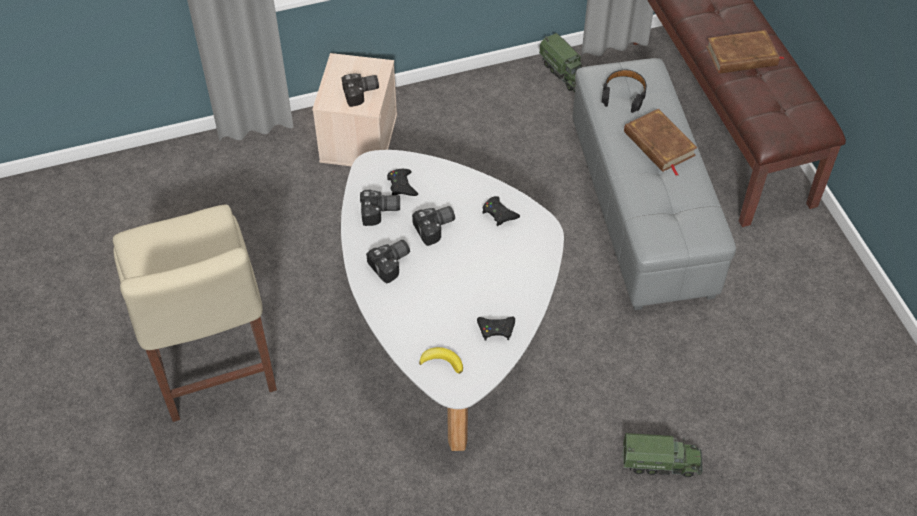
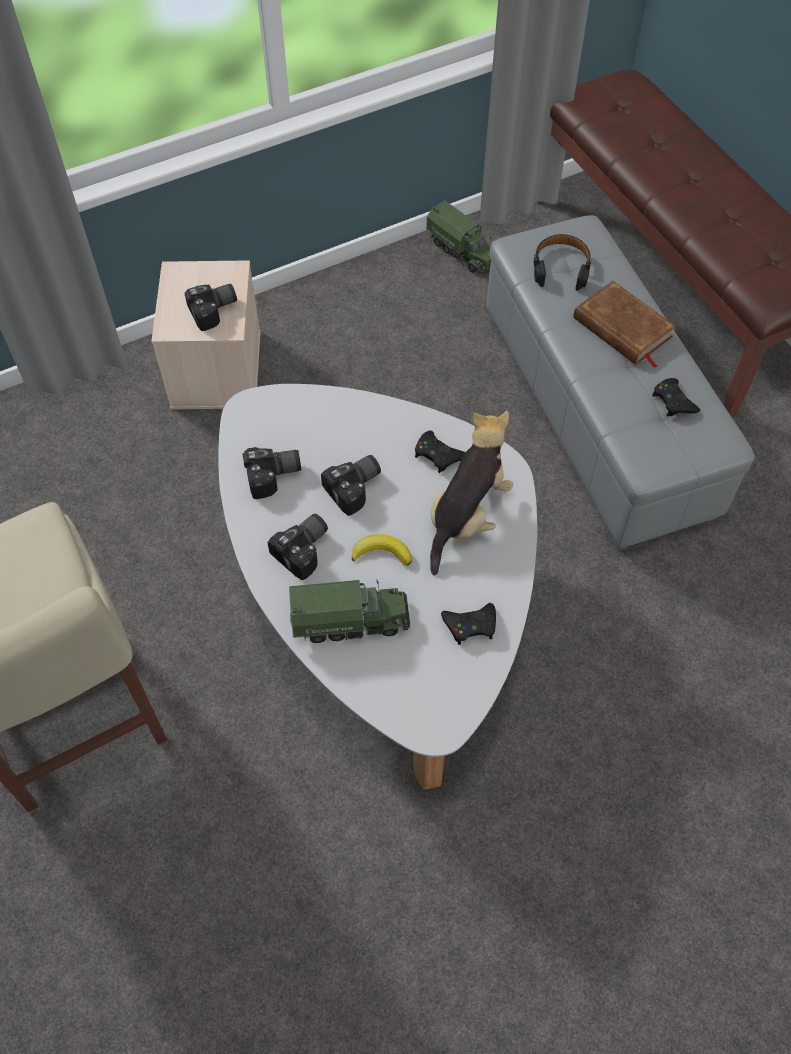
camera: 10 degrees left, 5 degrees up
(402, 185) = (296, 433): black game controller -> black game controller (673, 401)
(442, 361) = (405, 687): banana -> banana (382, 553)
(510, 257) = (467, 515): none -> plush toy
(660, 462) = (702, 758): toy truck -> toy truck (350, 620)
(742, 56) = (705, 198): brown book -> none

